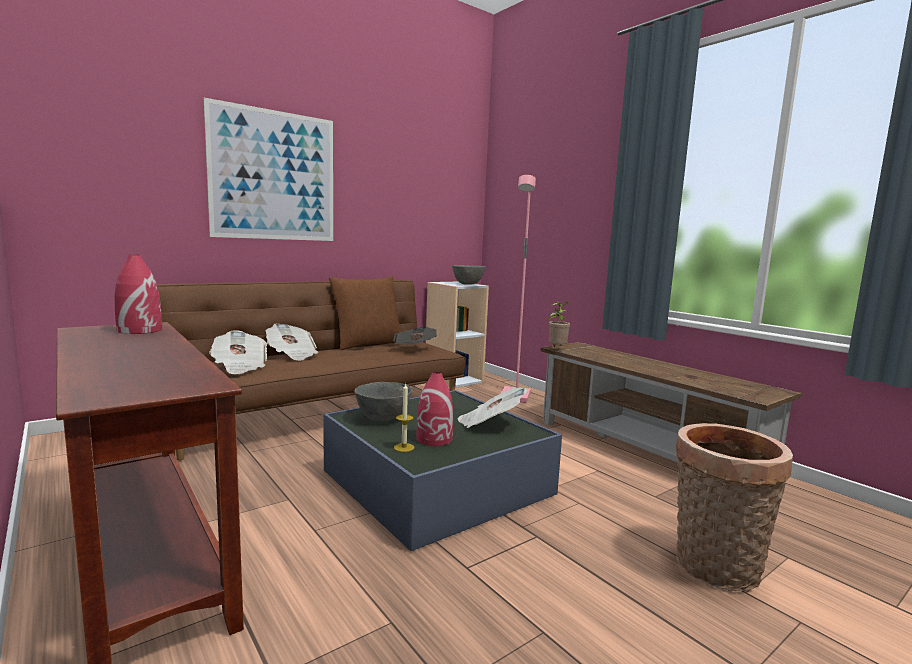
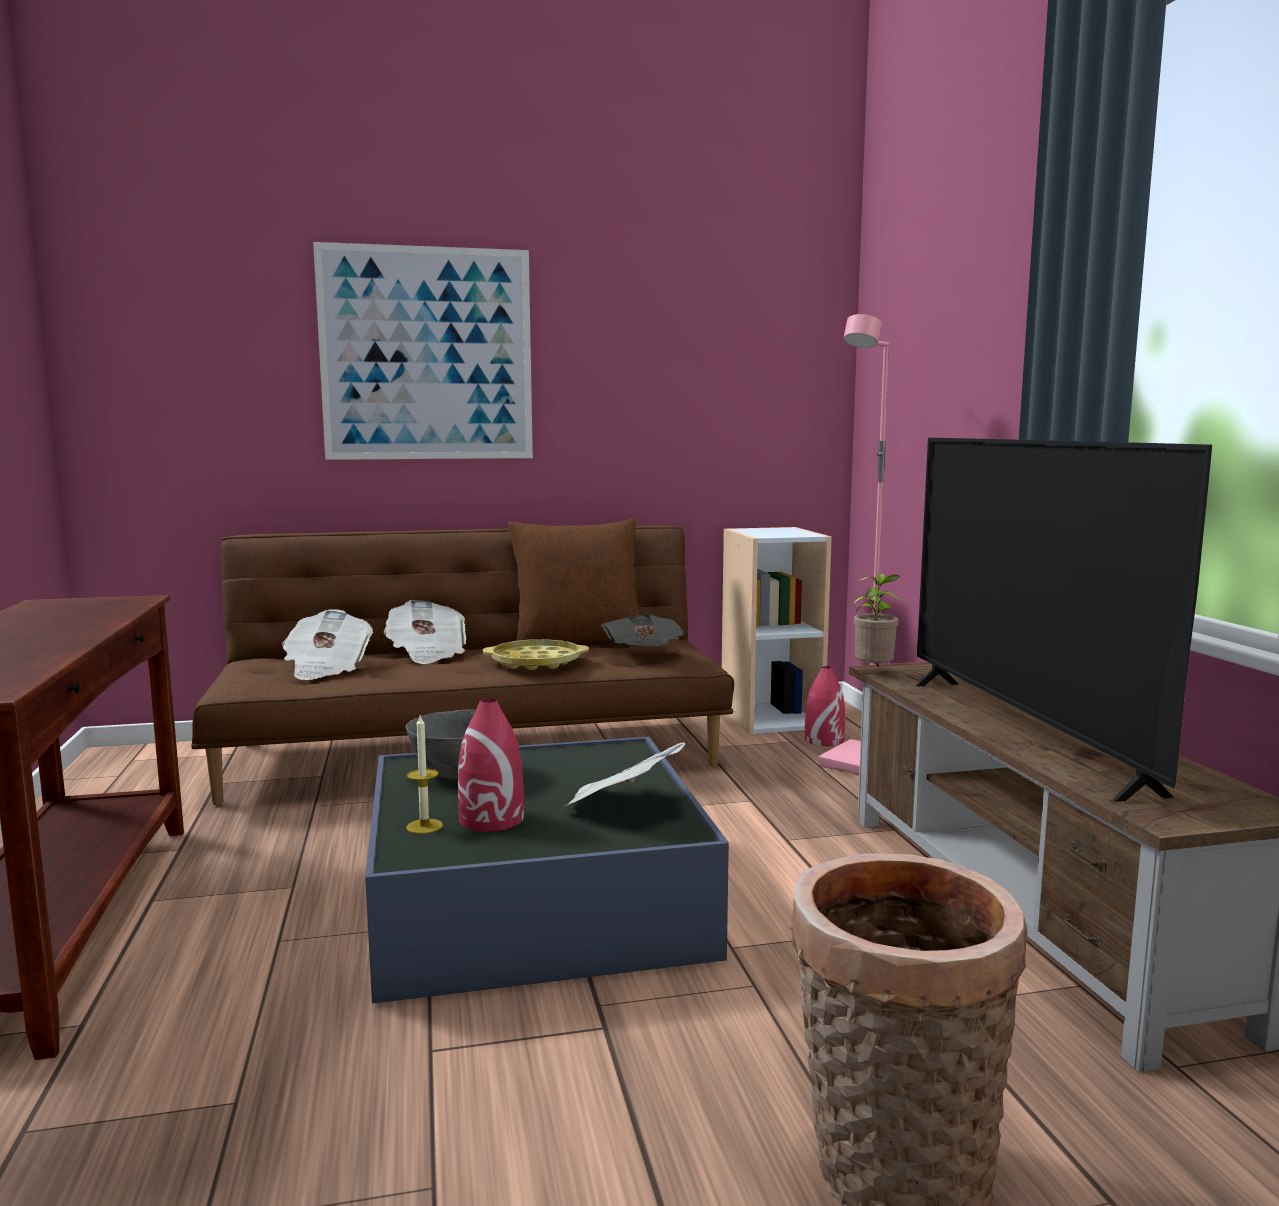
camera: 25 degrees right, 0 degrees up
(139, 330) = (103, 607): red vase -> red vase (823, 740)
(363, 356) = (536, 662): none -> yellow tray
(467, 284) = (791, 533): grey bowl -> none
(654, 370) = (1021, 731): none -> television

